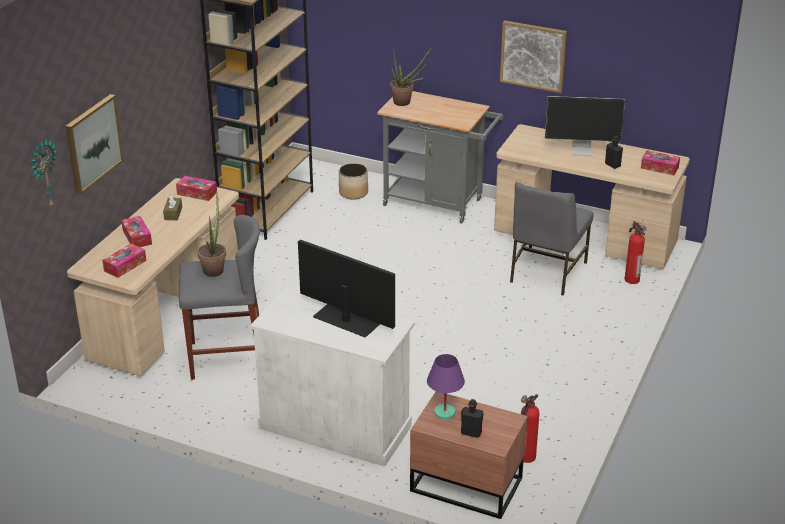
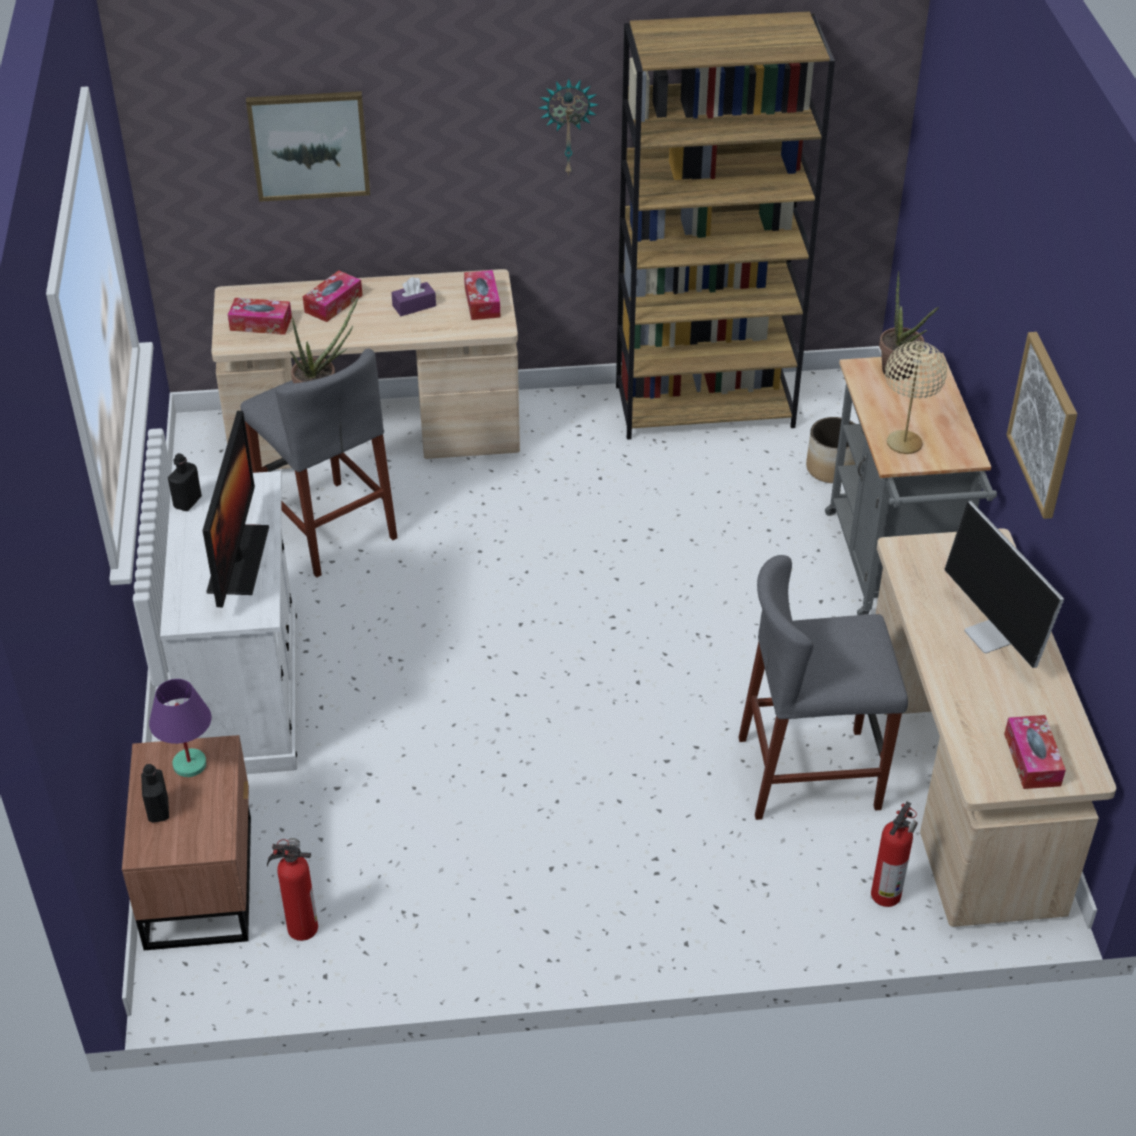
camera: 60 degrees right, 10 degrees up
(43, 174) = (188, 143): wall clock -> wall clock (568, 125)
(173, 213) = (414, 306): brown tissue box -> purple tissue box
(453, 118) = (903, 443): none -> beige table lamp
(546, 272) = (809, 773): grey chair -> grey stool
(612, 165) = (978, 693): black bottle -> black bottle (187, 502)

